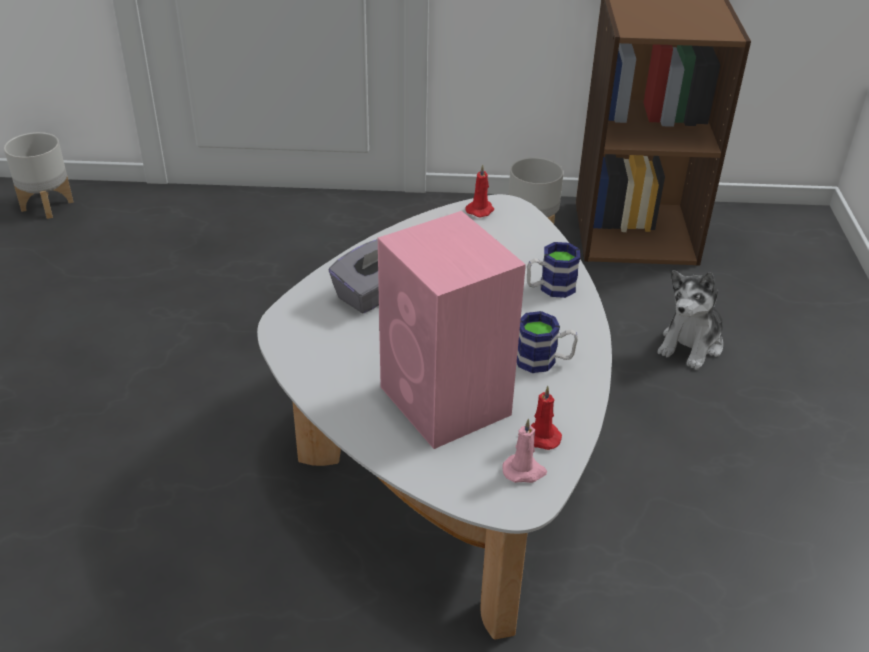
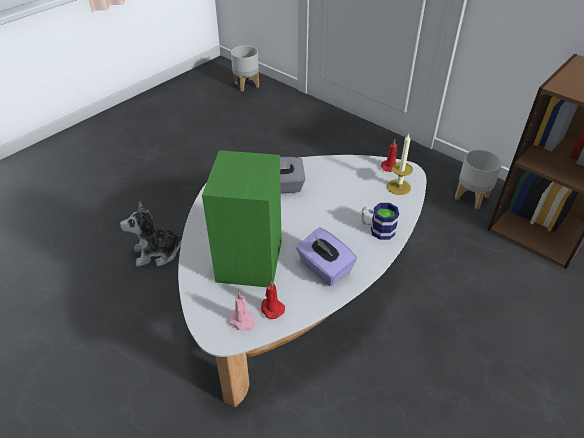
camera: 40 degrees right, 5 degrees up
(446, 403) = (249, 262): pink speaker -> green speaker
(517, 229) = (398, 187): none -> candle
(544, 361) = (324, 268): mug -> purple tissue box
(691, 345) = (505, 314): plush toy -> plush toy (157, 252)

